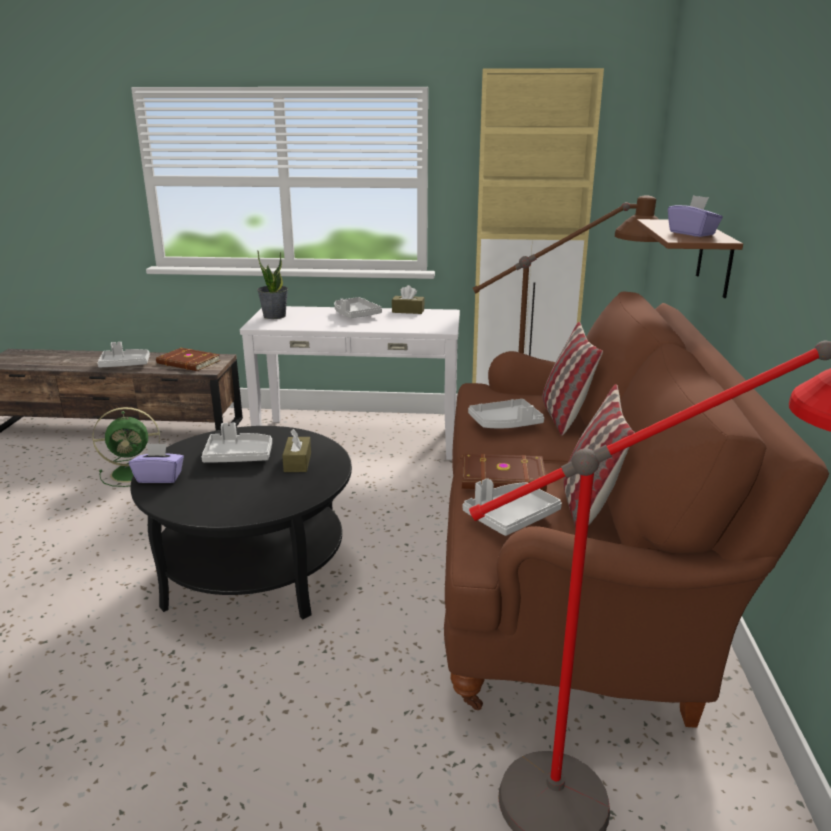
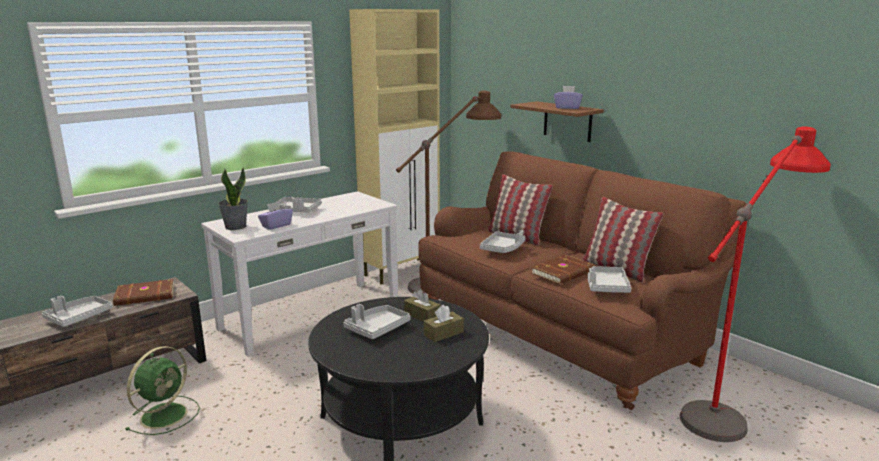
camera: 45 degrees left, 5 degrees down
(159, 477) = (357, 362): purple tissue box -> purple tissue box (276, 225)
(408, 311) = (327, 200): brown tissue box -> brown tissue box (443, 333)

